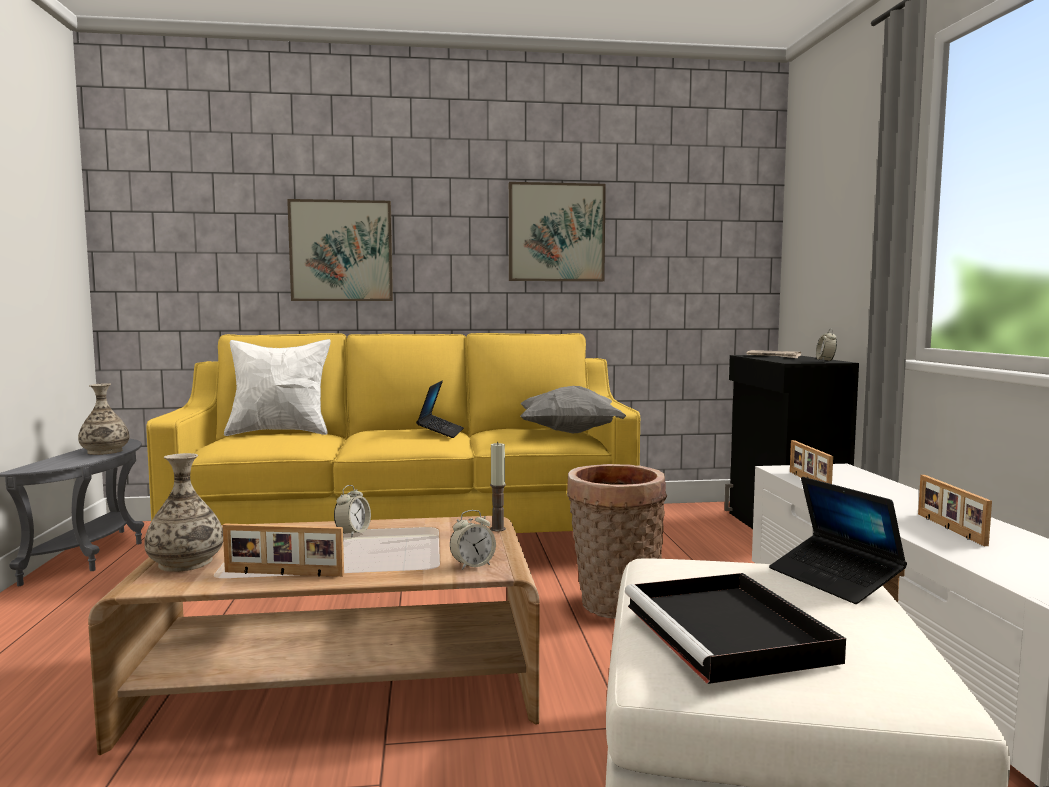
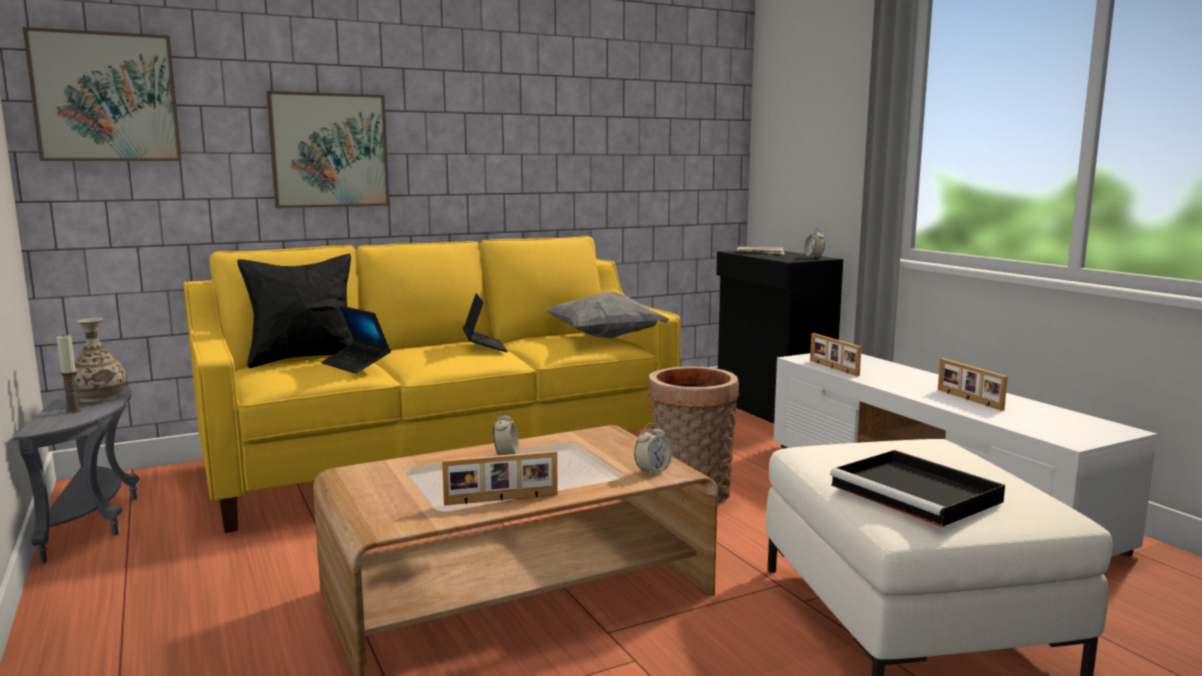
camera: 20 degrees left, 5 degrees up
(186, 563) = (392, 502): vase -> none
(280, 432) = (304, 359): white pillow -> black pillow
(498, 529) = (629, 437): candle -> candle (73, 411)
(556, 232) = (552, 130): picture -> picture (106, 97)
(834, 579) = (939, 447): laptop -> laptop (356, 365)

